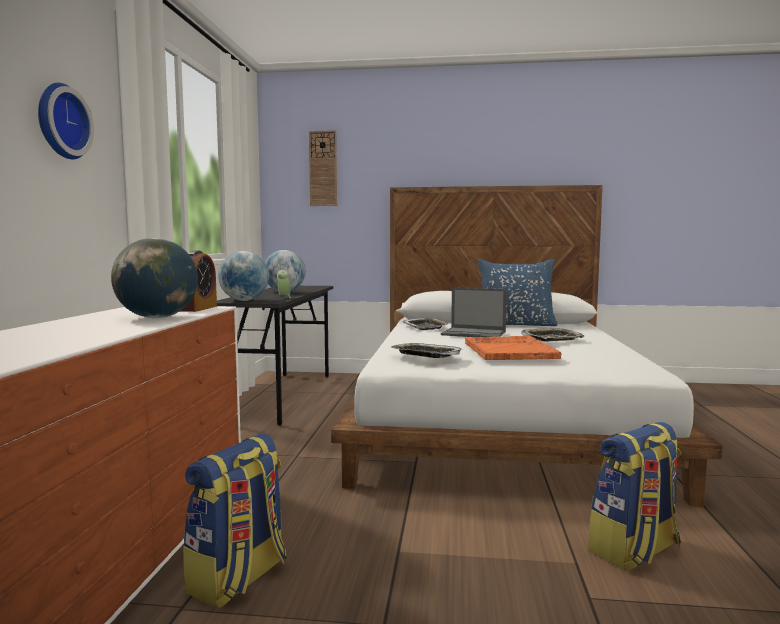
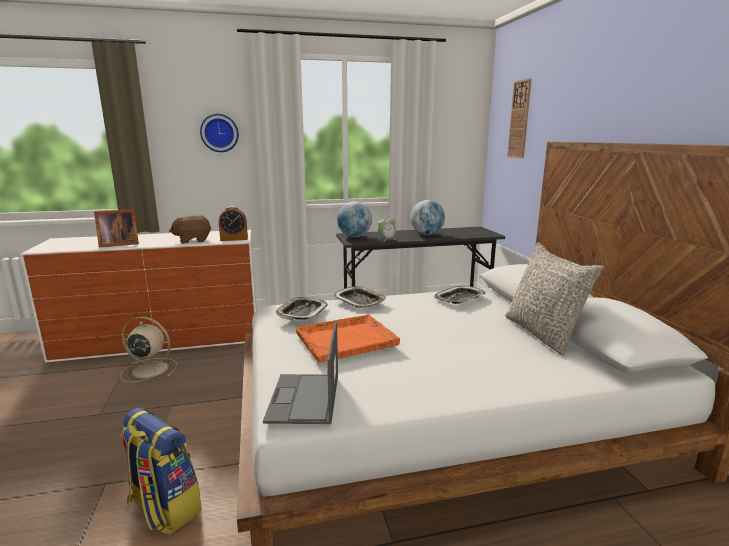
camera: 70 degrees right, 10 degrees up
(65, 341) = (118, 244): none -> picture frame
(157, 317) = (193, 240): globe -> brown plush toy
(239, 578) = (148, 369): backpack -> beige fan
(474, 333) = (438, 319): laptop -> laptop (304, 399)
(515, 325) = (543, 334): blue pillow -> grey pillow
(551, 339) = (446, 356): tray -> tray (360, 301)

